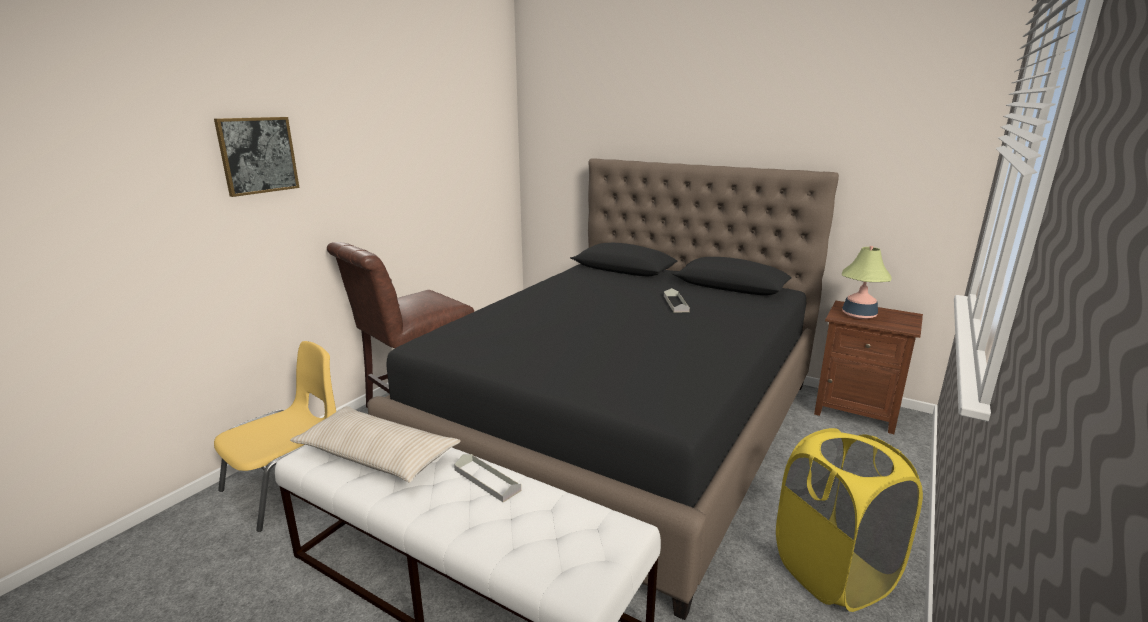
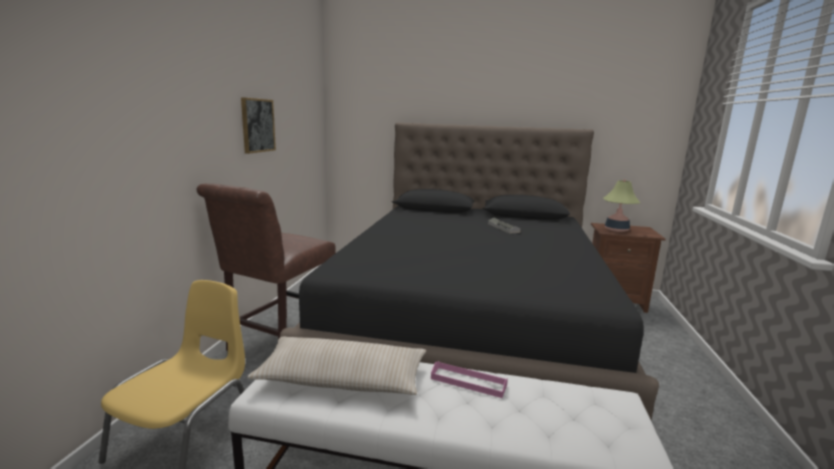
camera: 20 degrees left, 5 degrees down
(258, 155) = (139, 86): picture -> picture (257, 125)
(487, 480) = (468, 382): grey tray -> pink tray
(833, 573) = (694, 413): yellow laundry basket -> none

